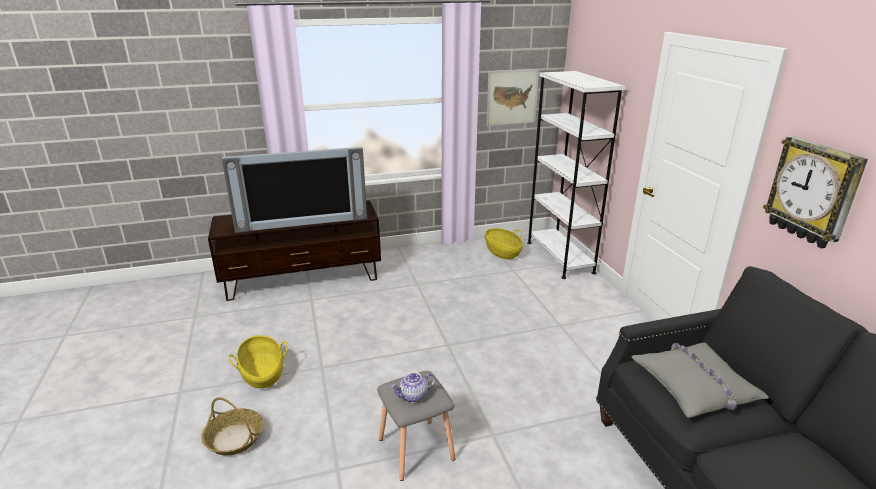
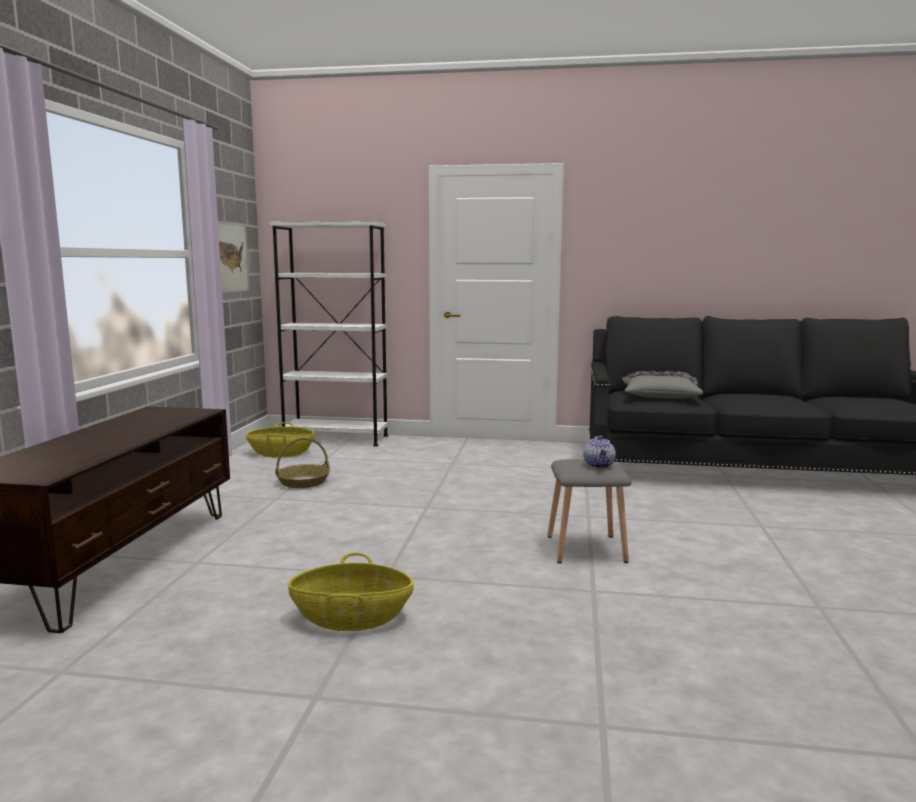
camera: 65 degrees left, 15 degrees down
(235, 438) = (487, 651): basket -> basket (303, 482)
(302, 222) = (138, 435): television -> none
(812, 192) = (616, 256): wall clock -> none

